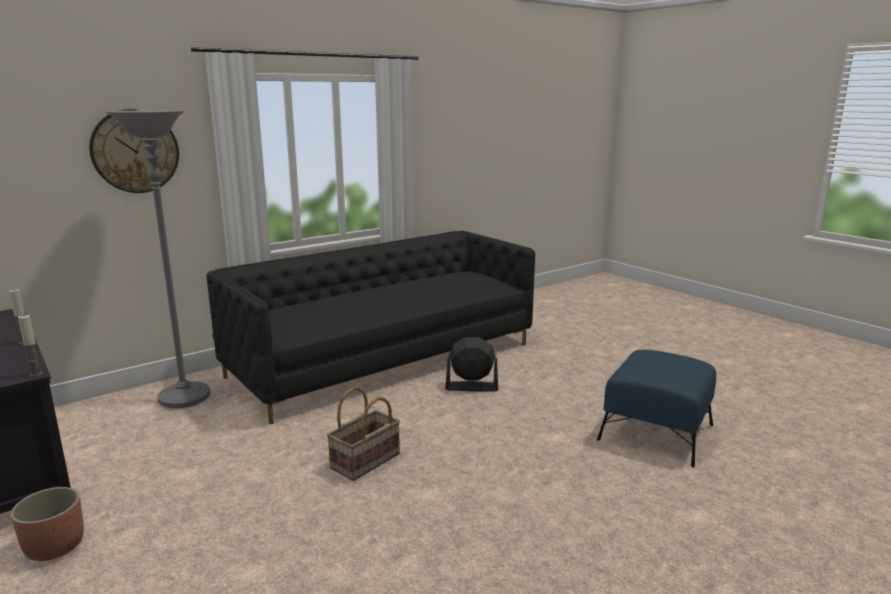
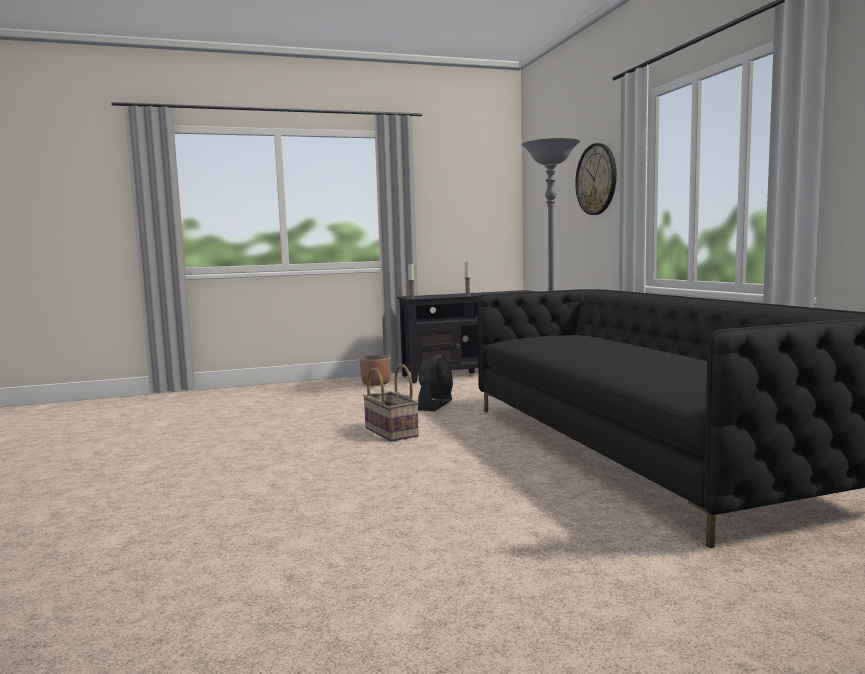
camera: 110 degrees right, 10 degrees down
(471, 386) = (522, 482): black fan -> black fan (435, 405)
(656, 432) = (279, 575): blue ottoman -> none

